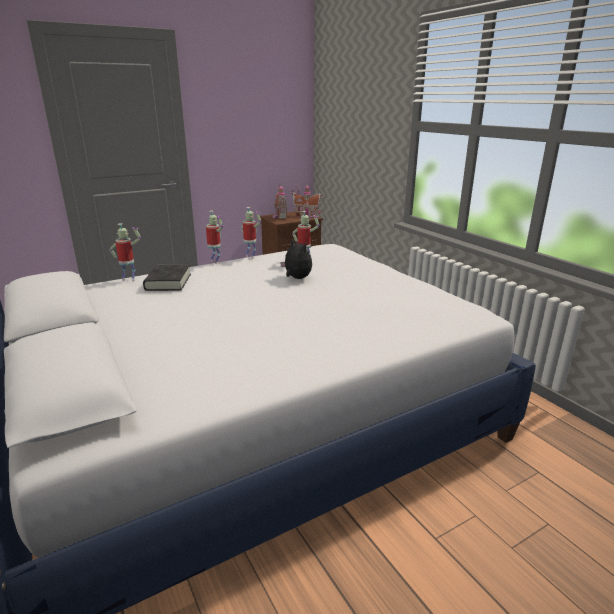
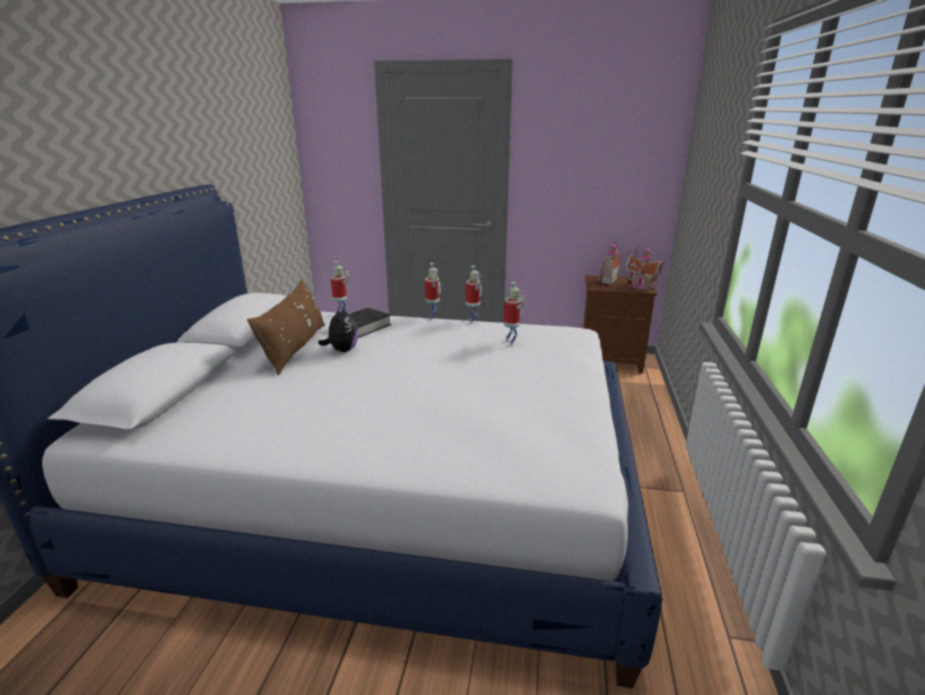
camera: 40 degrees right, 0 degrees up
(137, 312) = (295, 348): none -> brown pillow
(296, 278) = (470, 359): plush toy -> plush toy (342, 350)

